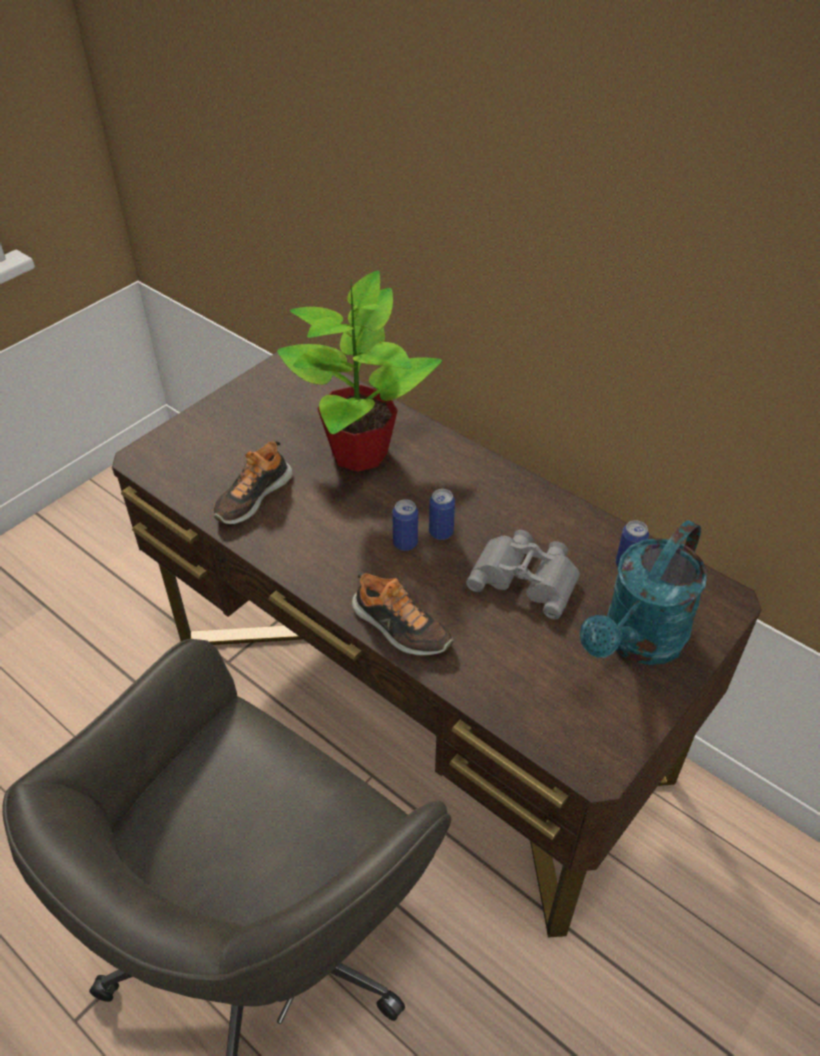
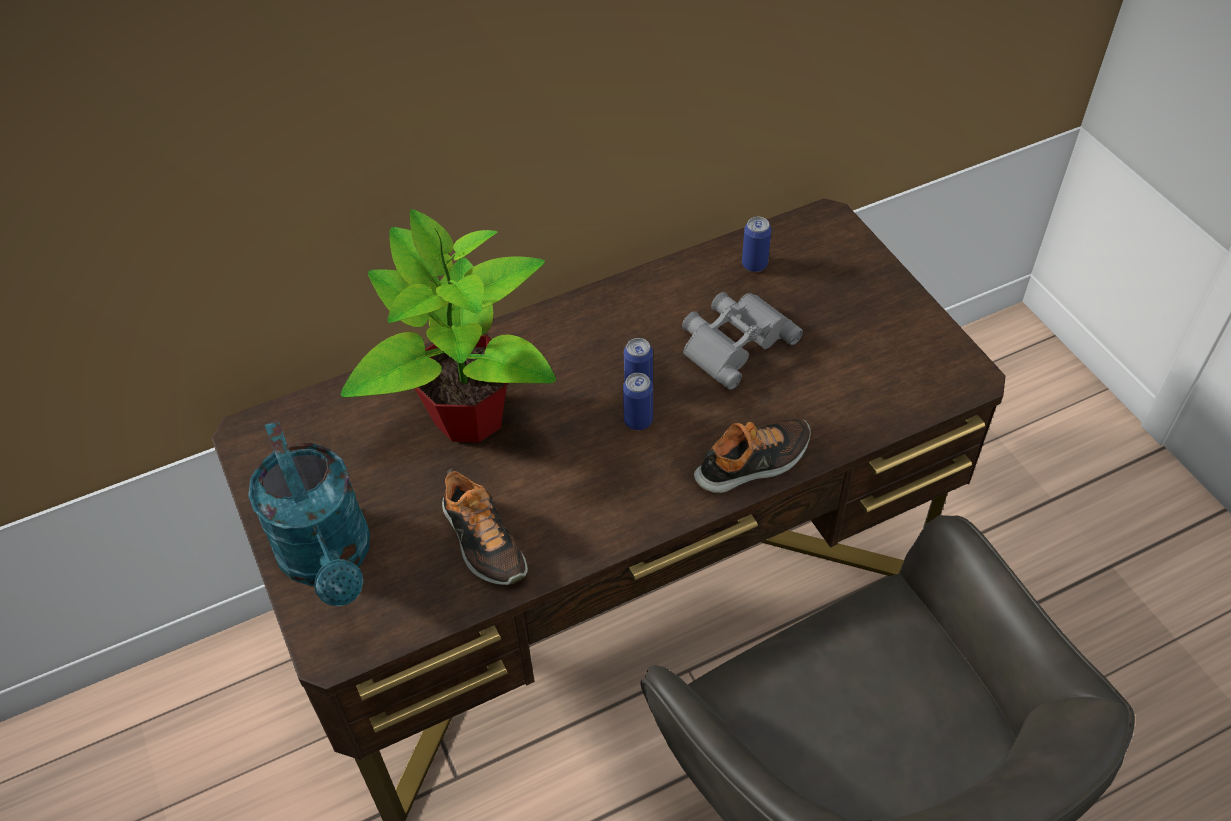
camera: 65 degrees left, 5 degrees up
(637, 642) = (848, 296): turquoise watering can -> turquoise watering can (330, 559)

